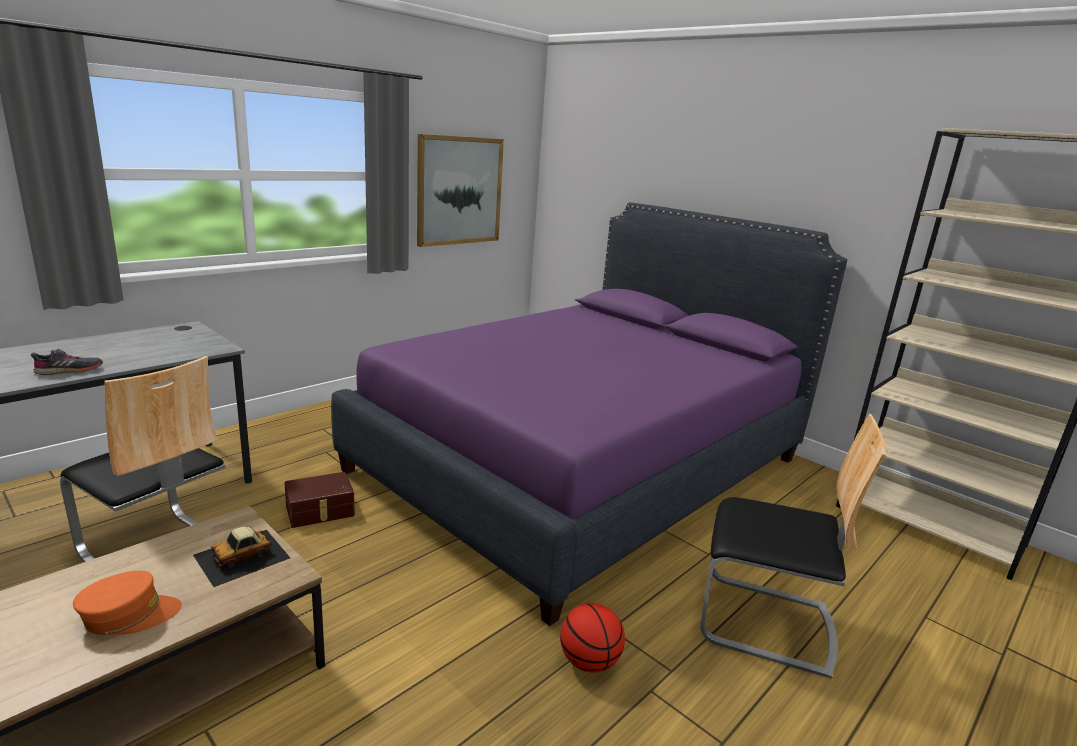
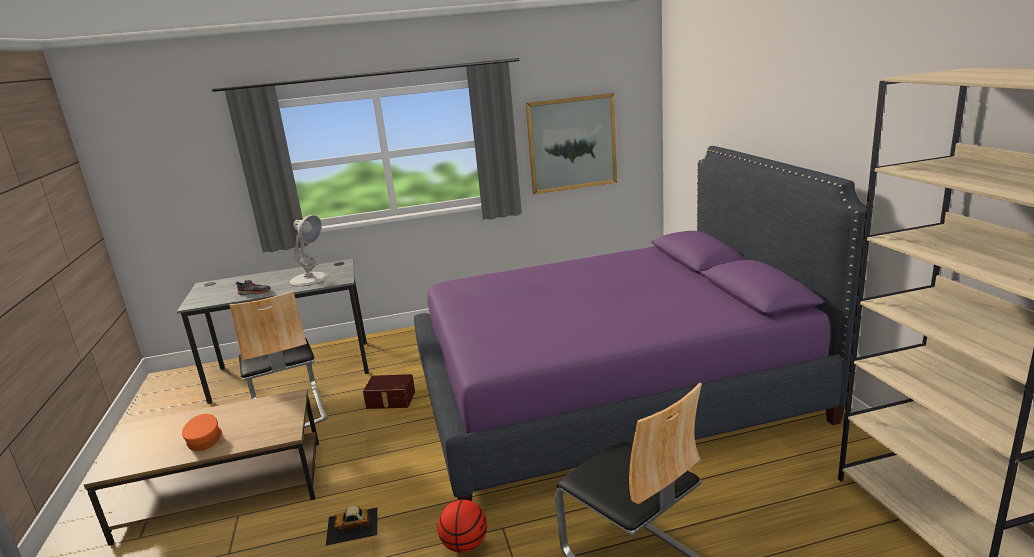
camera: 35 degrees right, 0 degrees up
(129, 615) = (204, 439): orange cap -> orange cap turned 120 degrees counterclockwise
(157, 348) = (309, 279): none -> white table lamp
(242, 556) = (276, 419): toy car -> toy car (352, 526)

